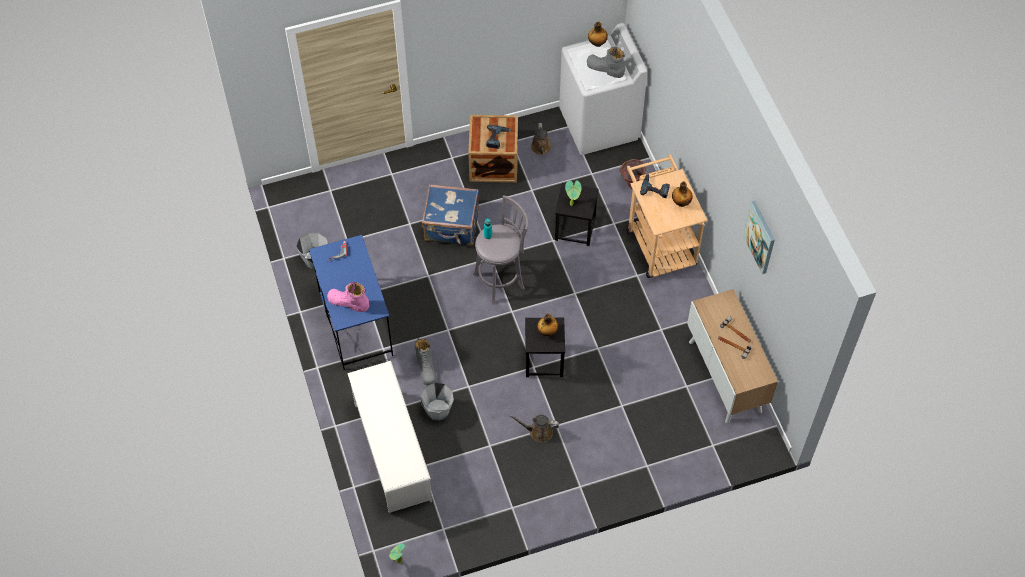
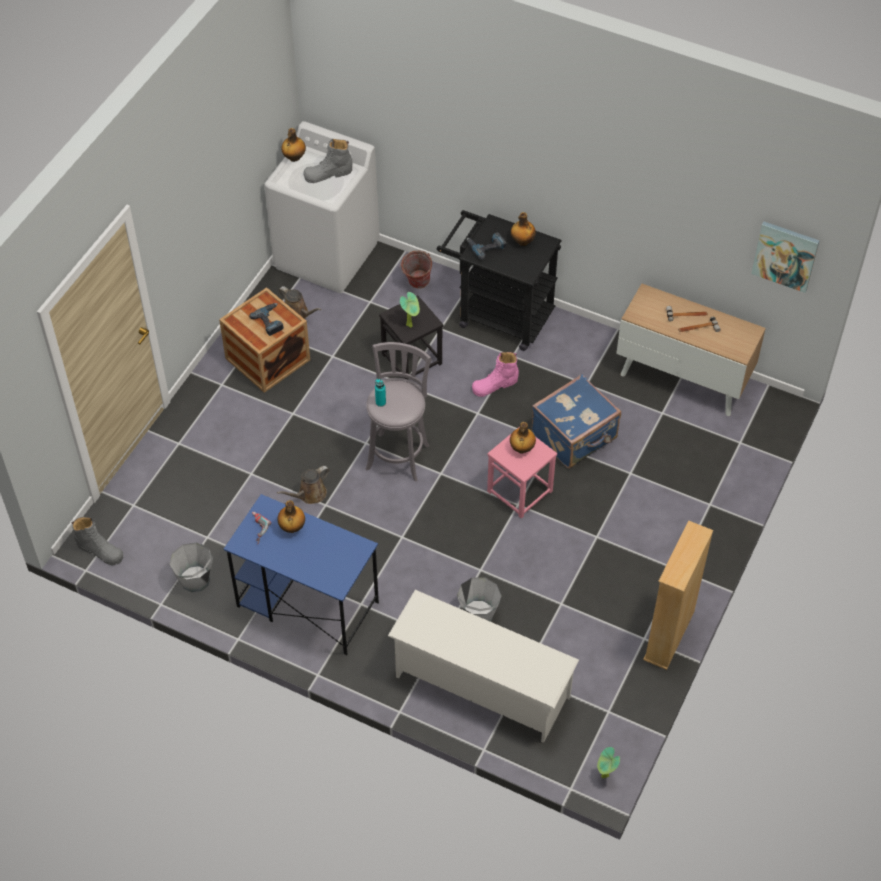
camera: 45 degrees left, 5 degrees down
(348, 302) = (324, 564): pink boot -> pink boot (495, 385)
(355, 267) = (292, 528): none -> bottle
(426, 368) = (423, 587): grey boot -> grey boot (100, 550)
(451, 227) = (296, 445): blue suitcase -> blue suitcase (575, 437)
(528, 519) = (669, 635): none -> beige bookcase
(538, 431) = (588, 555): brown watering can -> brown watering can (310, 494)
(544, 360) = (520, 491): black stool -> pink stool
(658, 242) = (497, 314): beige cart -> black cart
(760, 237) = (678, 187): picture -> picture (785, 255)

